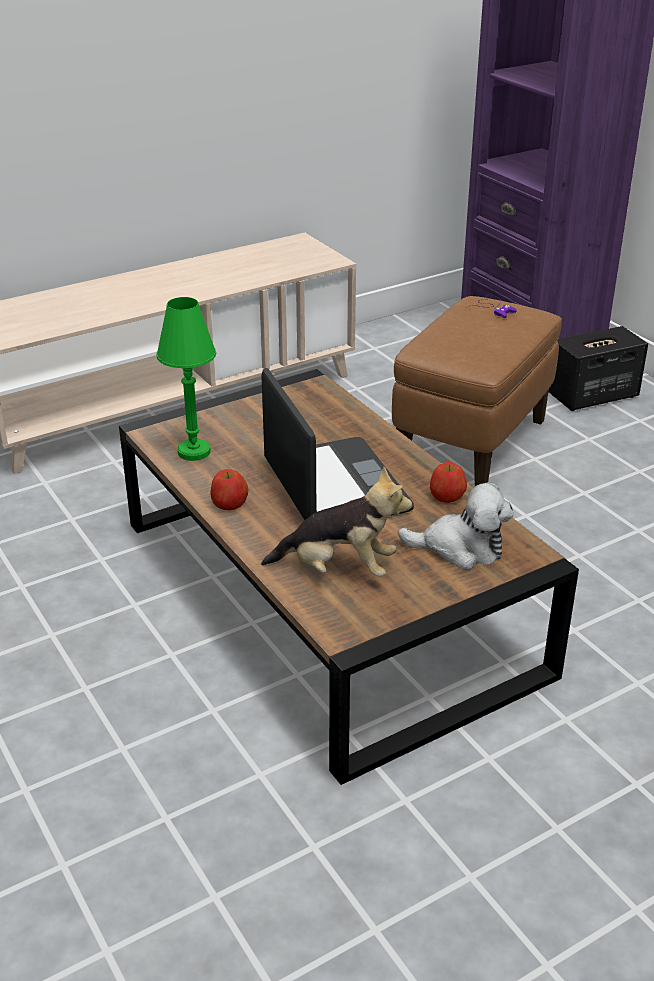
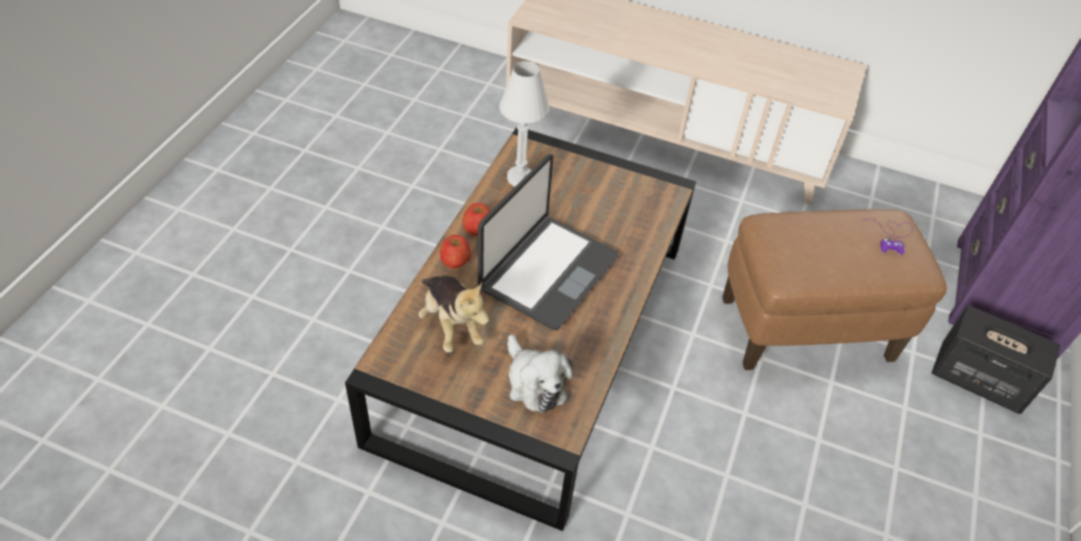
camera: 50 degrees right, 15 degrees up
(194, 452) = (520, 178): green table lamp -> white table lamp
(447, 495) = (596, 342): apple -> apple (455, 260)

